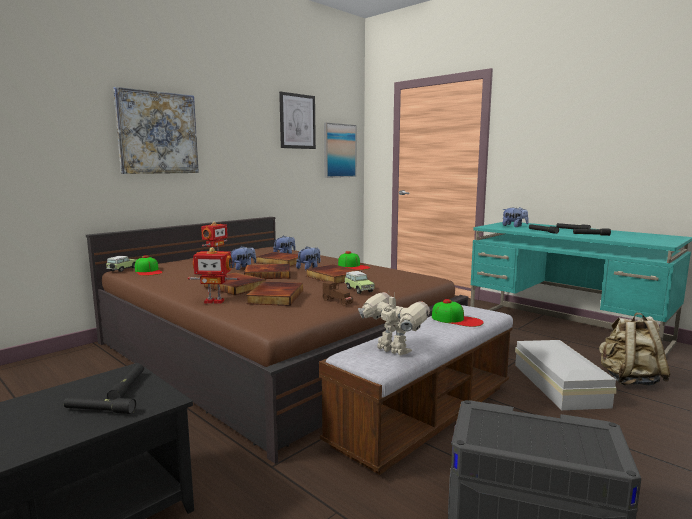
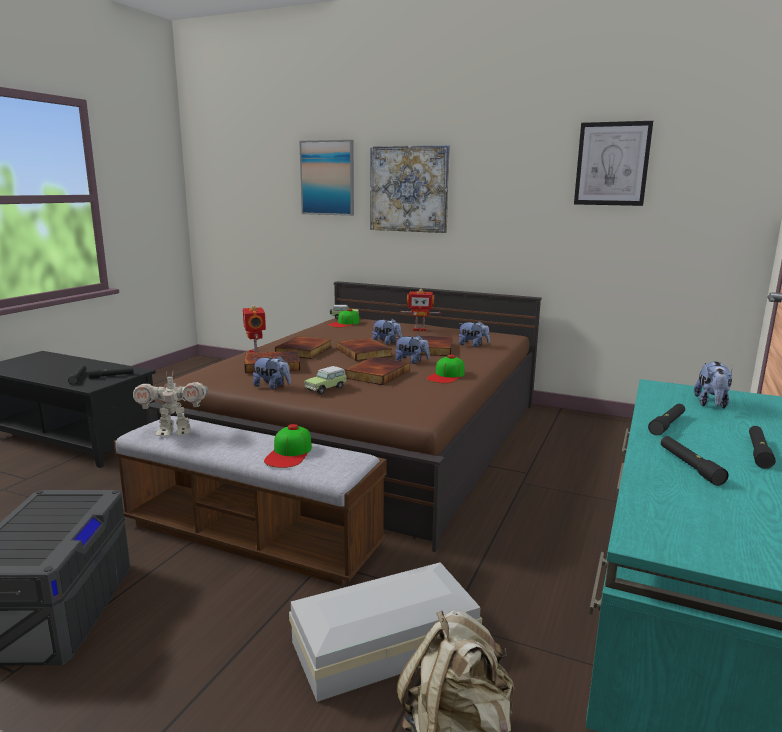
camera: 70 degrees right, 5 degrees up
(337, 302) = (272, 386): brown toy car -> plush toy
(339, 150) = (706, 209): picture -> picture (327, 178)
(392, 351) = (174, 432): toy robot -> toy robot turned 60 degrees clockwise

